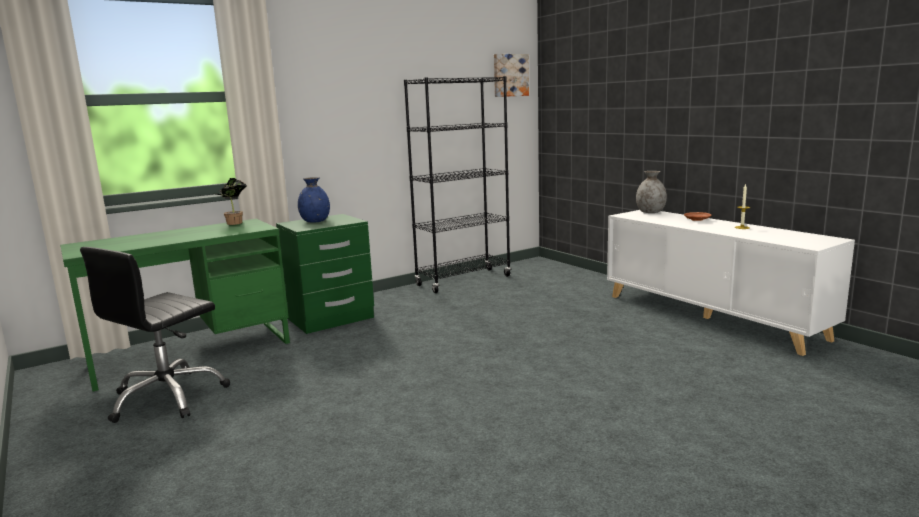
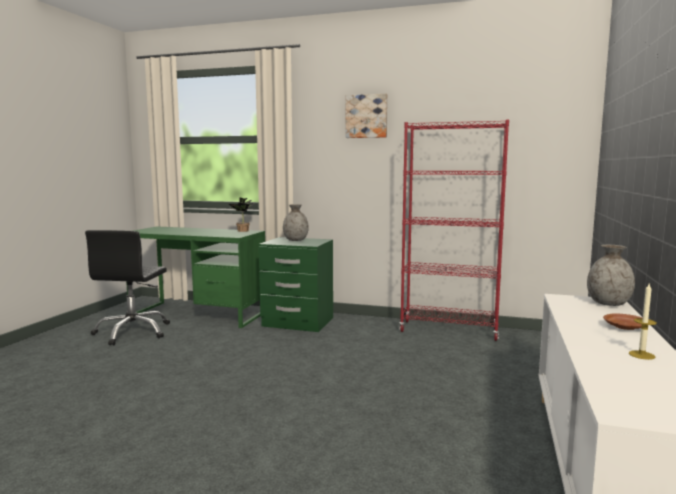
camera: 50 degrees right, 5 degrees down
(168, 397) = (133, 332): black office chair -> black office chair turned 75 degrees counterclockwise
(315, 221) = (296, 240): blue vase -> grey vase
(463, 281) = (449, 330): black bookcase -> red bookcase
(510, 75) = (554, 119): picture -> picture (366, 116)

